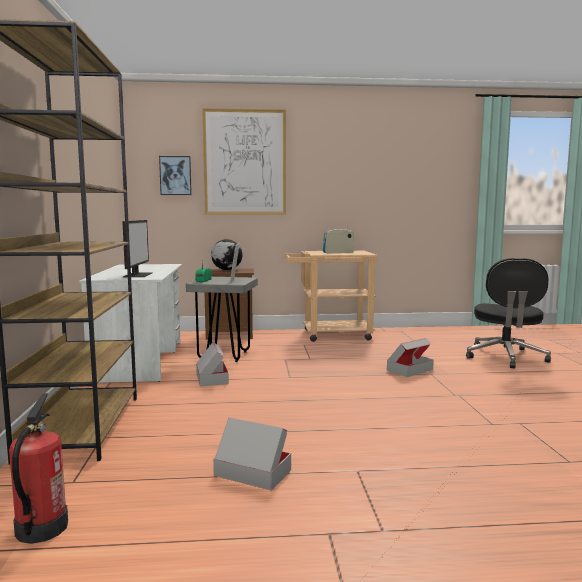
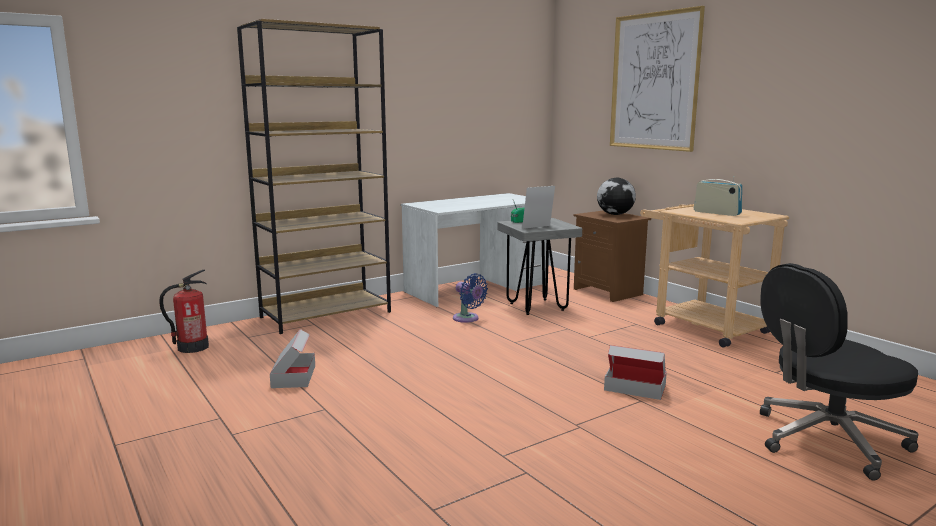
camera: 60 degrees right, 5 degrees up
(137, 275) = (451, 205): monitor -> none
(175, 175) = (590, 99): picture -> none
(212, 378) = (467, 319): cardboard box -> blue fan

